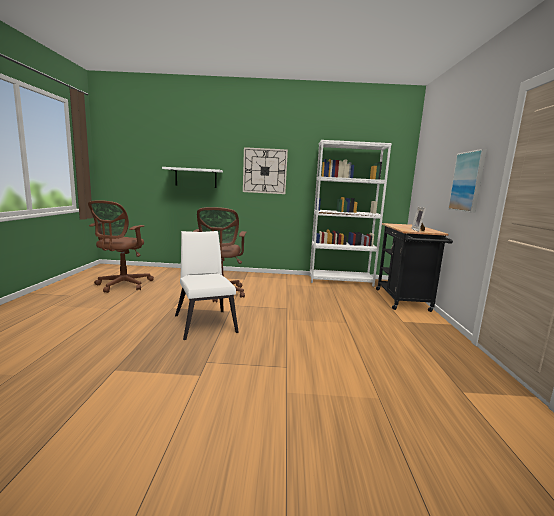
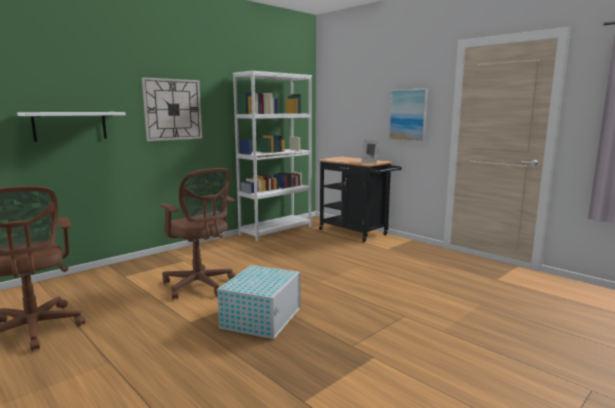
camera: 45 degrees left, 0 degrees up
(205, 322) = (262, 317): white chair -> white storage box

